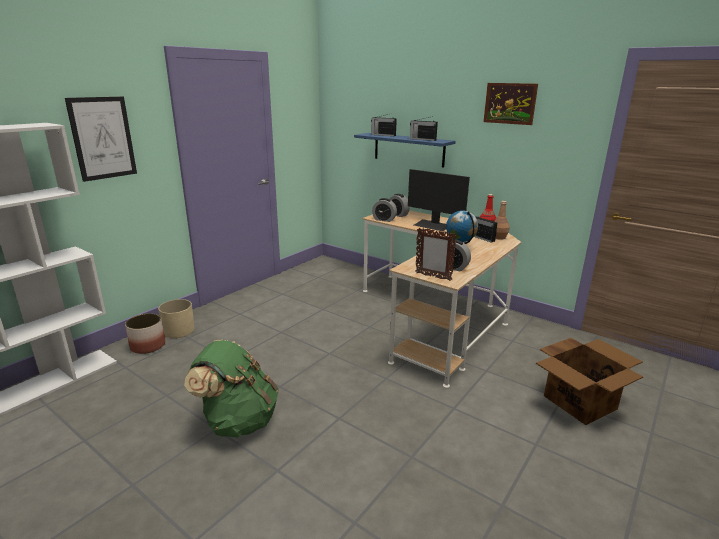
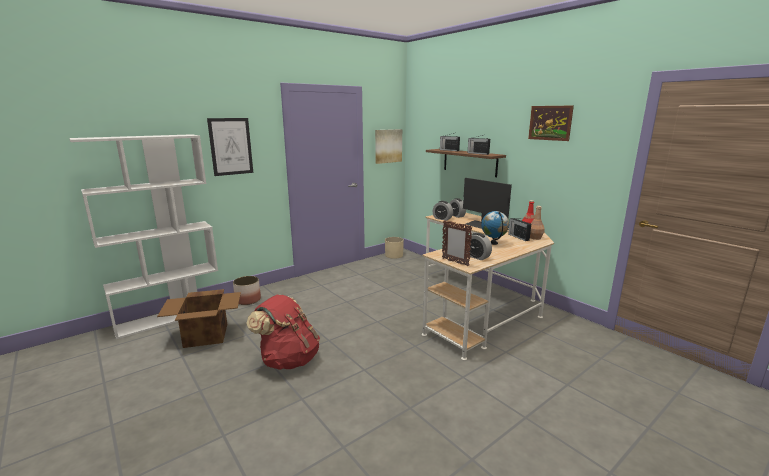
camera: 15 degrees right, 5 degrees down
(179, 330) = (273, 292): beige planter -> beige planter (394, 255)
(238, 421) = (288, 359): green backpack -> red backpack
(301, 129) = (388, 146): none -> picture
(408, 149) = (469, 162): blue shelf -> brown shelf
(580, 402) = (585, 390): cardboard box -> cardboard box (207, 335)

